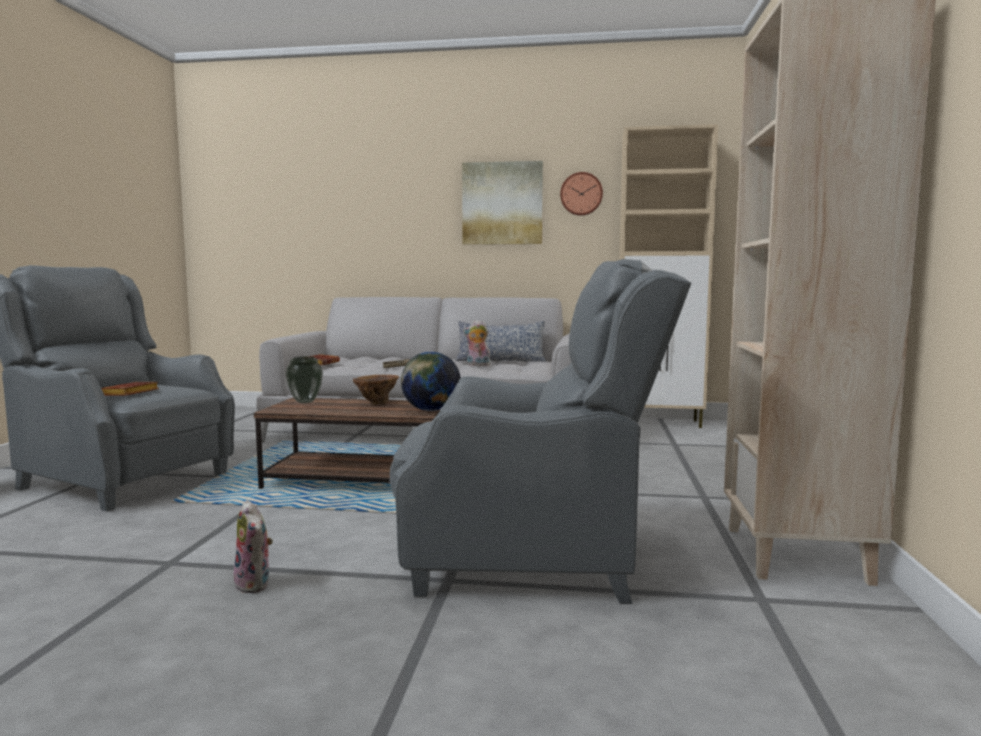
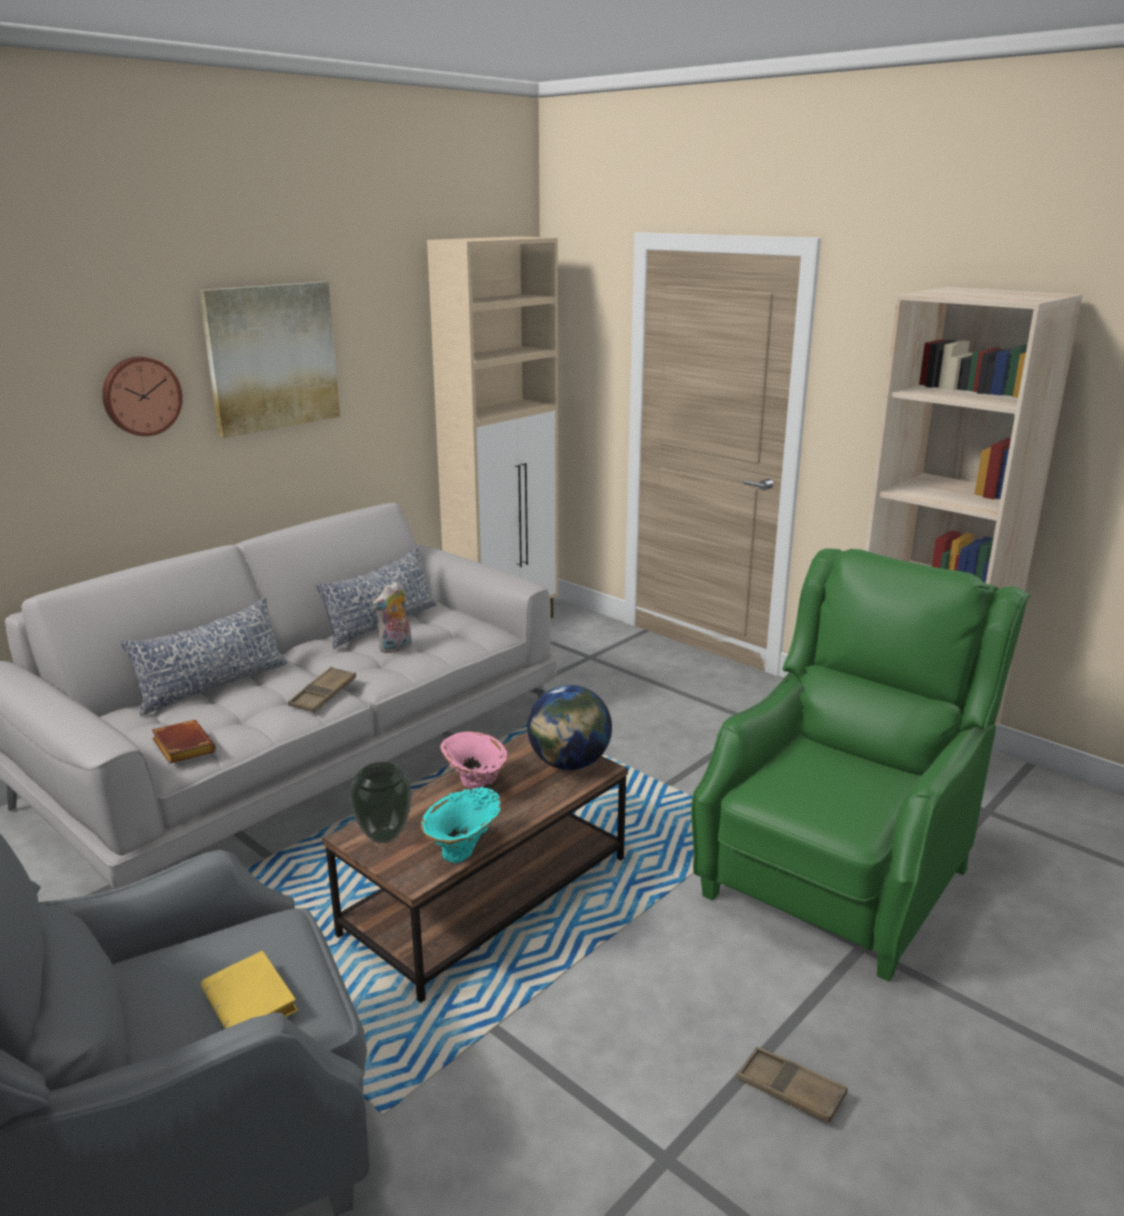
camera: 55 degrees left, 15 degrees up
(130, 394) = (254, 1004): brown book -> yellow book
(255, 584) = (790, 1090): plush toy -> brown tray
(309, 411) = (465, 850): none -> turquoise vase
(375, 403) = (475, 786): brown vase -> pink vase
(384, 359) = (212, 685): none -> pillow
(531, 557) = (838, 877): grey armchair -> green armchair
(581, 194) = (379, 331): wall clock -> wall clock (141, 396)

